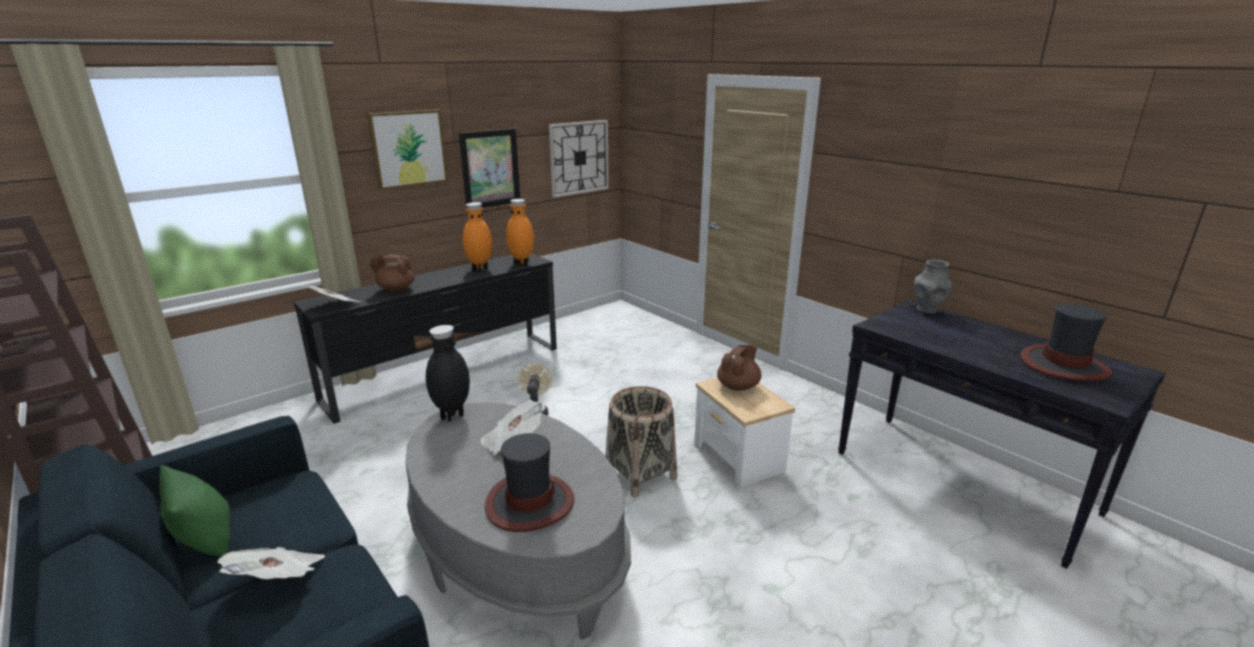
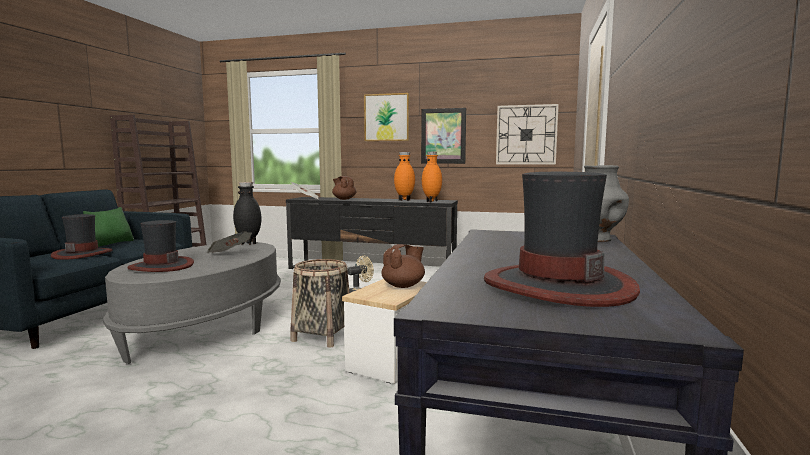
camera: 55 degrees right, 15 degrees down
(279, 579) = (82, 254): newspaper -> hat
(738, 386) = (403, 286): brown teapot -> brown teapot turned 45 degrees counterclockwise

